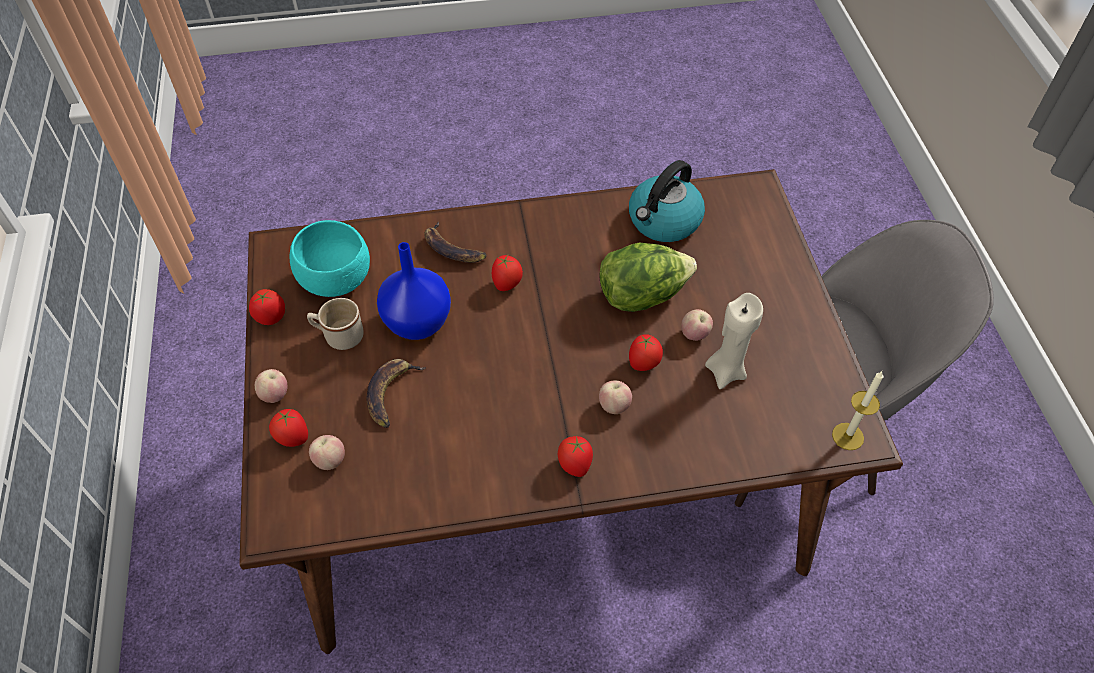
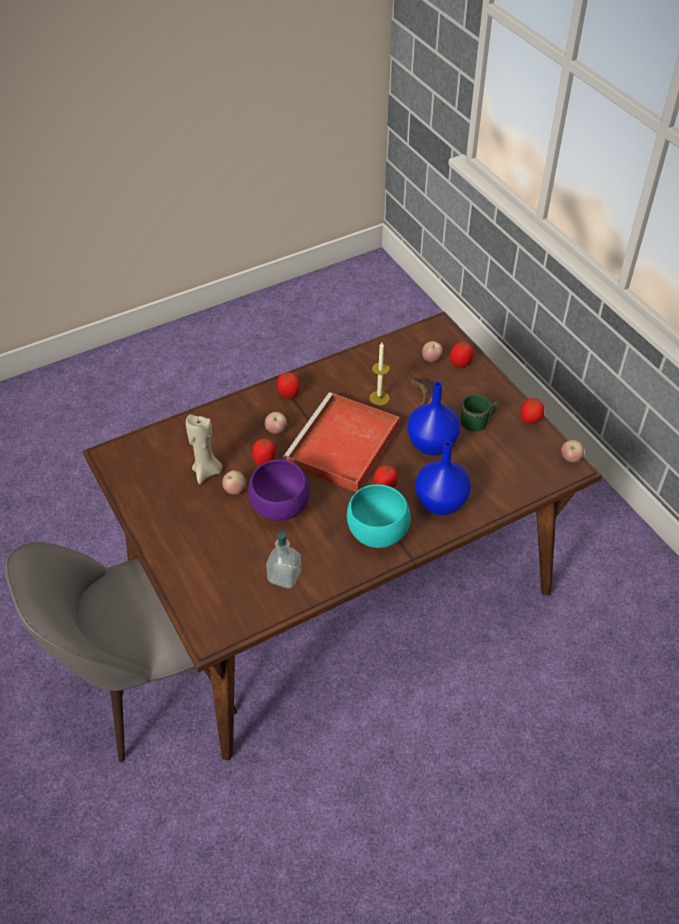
camera: 160 degrees right, 5 degrees down
(275, 395) = (489, 381): apple -> apple (570, 459)
(338, 280) = (507, 457): turquoise bowl -> turquoise bowl (377, 535)
(338, 336) = (478, 422): beige mug -> green mug
(452, 249) = (441, 502): banana -> blue vase
(533, 354) = (342, 447): none -> red tray
(642, 295) = (282, 508): lettuce -> purple bowl
(664, 221) = (284, 576): kettle -> soap dispenser
(848, 436) = (119, 453): candle -> candle (379, 398)

